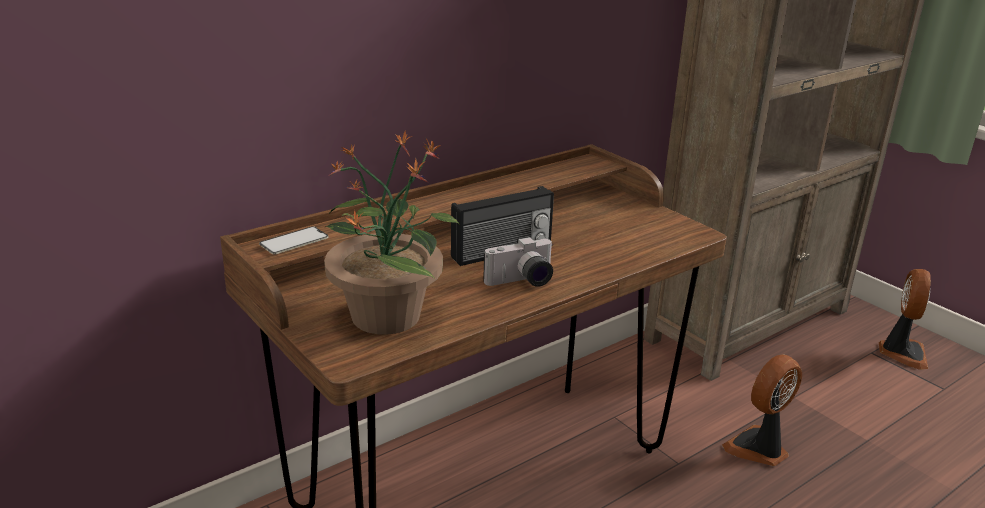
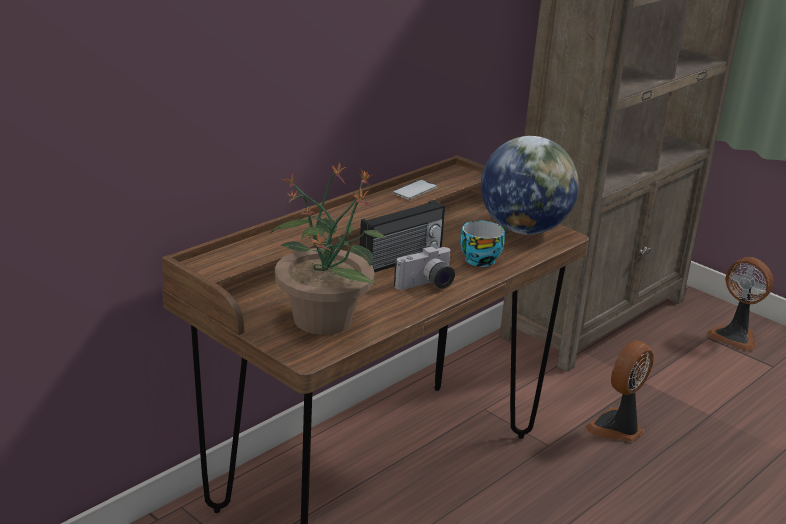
camera: 10 degrees left, 0 degrees up
(294, 241) = (227, 258): phone -> phone (415, 190)
(593, 255) = (480, 259): none -> cup
(652, 224) = (523, 229): none -> globe
(901, 353) = (735, 336): fan -> fan turned 120 degrees clockwise

